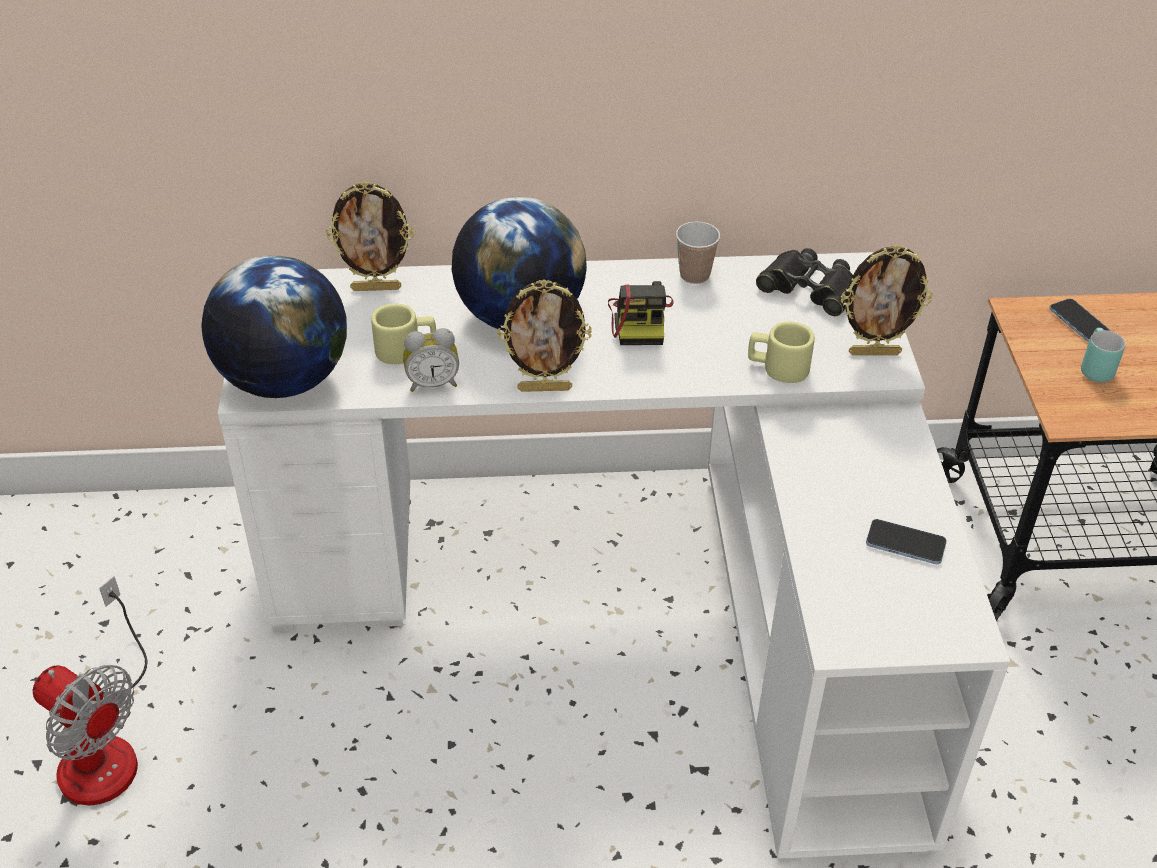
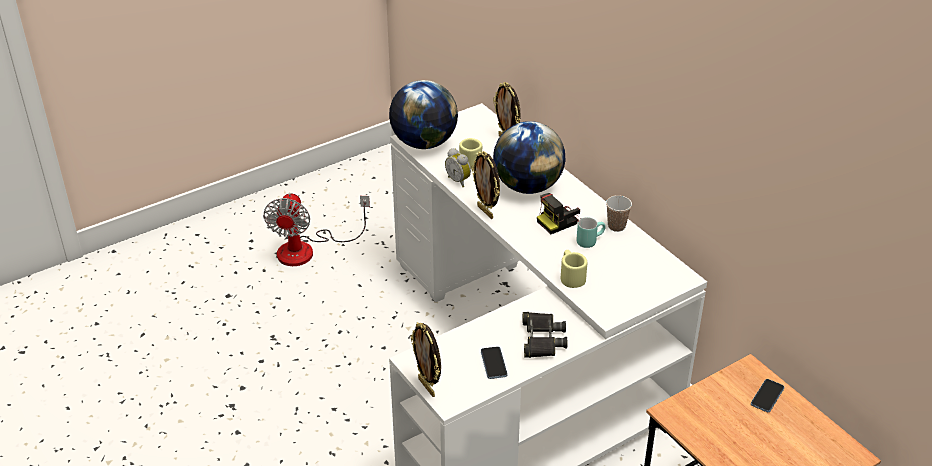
camera: 60 degrees right, 5 degrees down
(809, 288) = (646, 267): black binoculars -> black binoculars (542, 339)
(874, 352) = (616, 305): picture frame -> picture frame (427, 387)
(1092, 368) = (728, 412): turquoise mug -> turquoise mug (589, 240)

